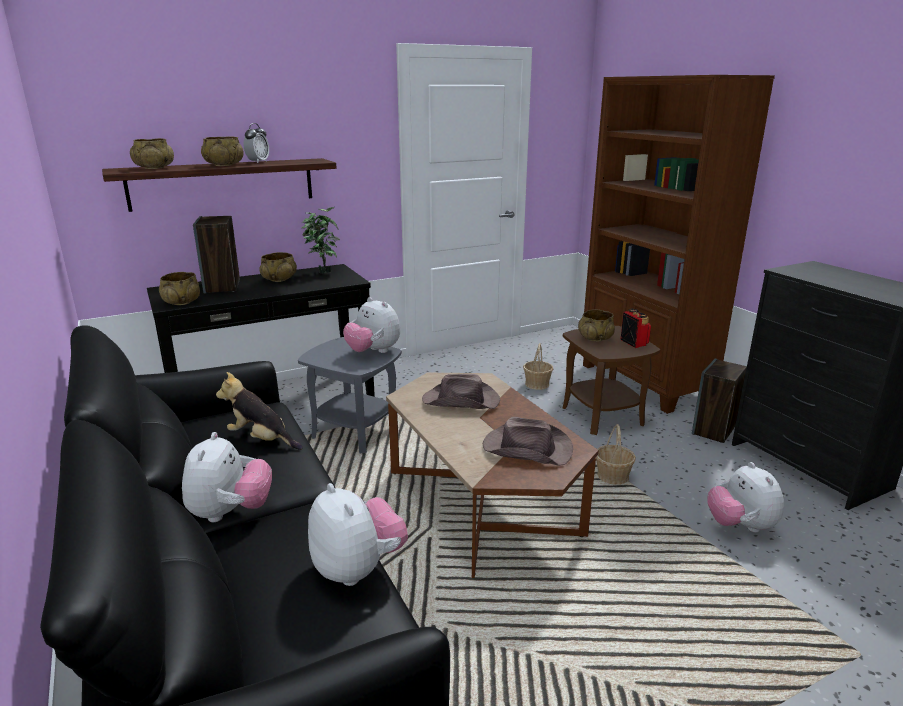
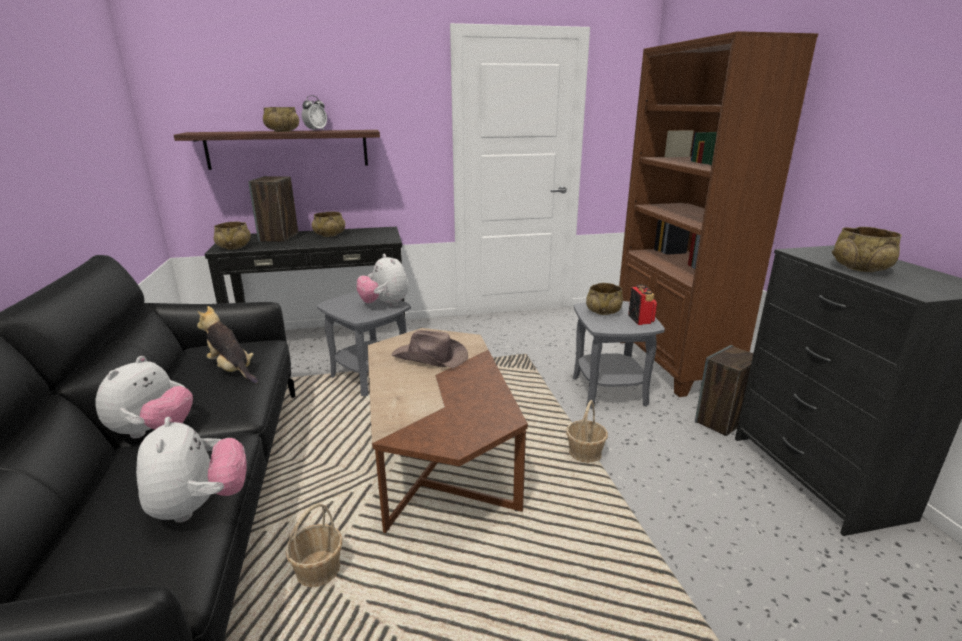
camera: 15 degrees right, 0 degrees up
(154, 168) = (224, 132): beige bowl -> beige bowl (861, 268)
(323, 272) = (371, 231): potted plant -> none
(526, 448) = (455, 411): brown hat -> none
(537, 384) = (561, 353): basket -> basket (319, 570)
(601, 416) = (608, 390): brown side table -> grey side table
(740, 526) = (698, 531): plush toy -> none

